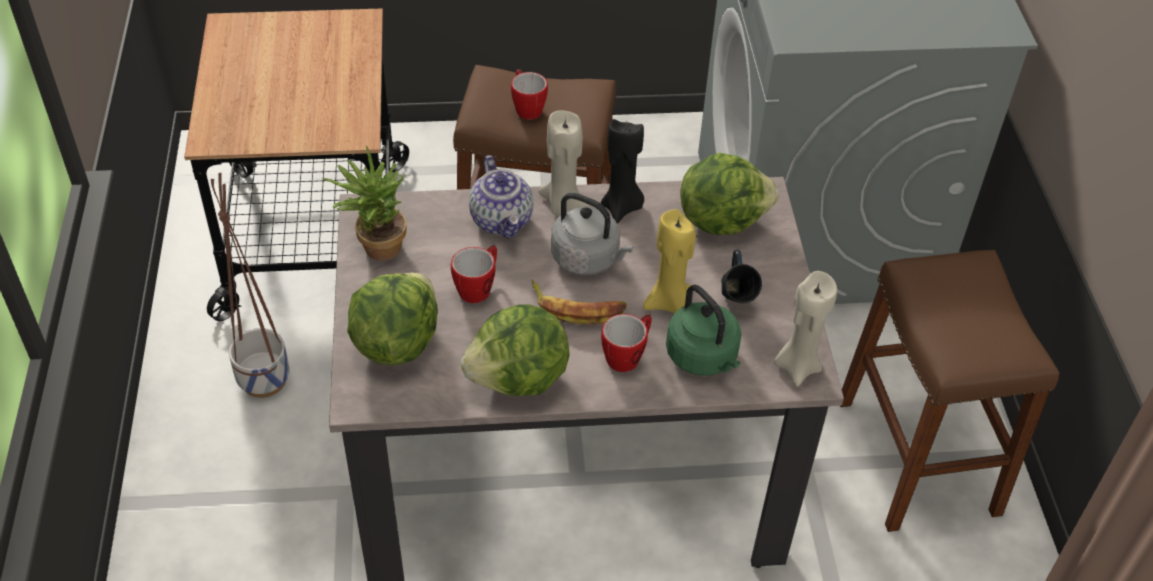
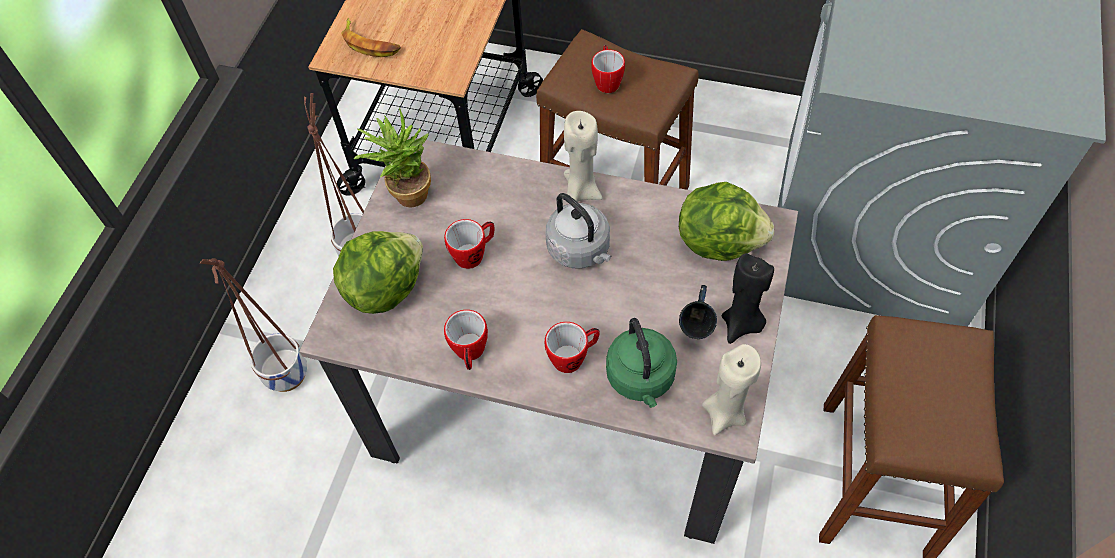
camera: 25 degrees right, 10 degrees up
(226, 532) = (287, 374): none -> planter
(502, 220) = (522, 193): teapot -> none
(519, 380) = (470, 354): lettuce -> mug
(577, 308) = (550, 297): banana -> banana (370, 43)
(622, 207) = (633, 206): black candle -> black candle (741, 325)
(669, 303) = (634, 315): yellow candle -> none

